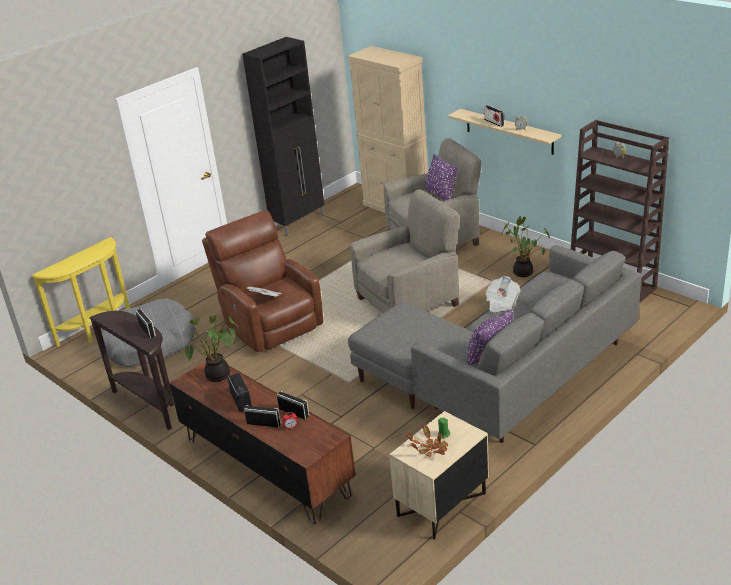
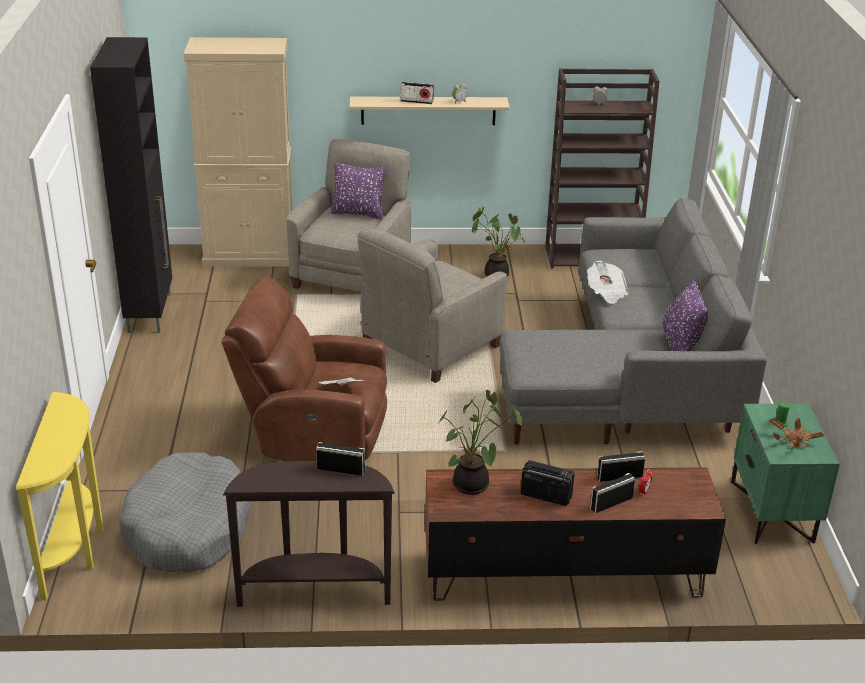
camera: 50 degrees left, 0 degrees up
(409, 301) = (430, 346): beige armchair -> beige armchair turned 150 degrees counterclockwise
(442, 505) = (773, 512): beige nightstand -> green nightstand

